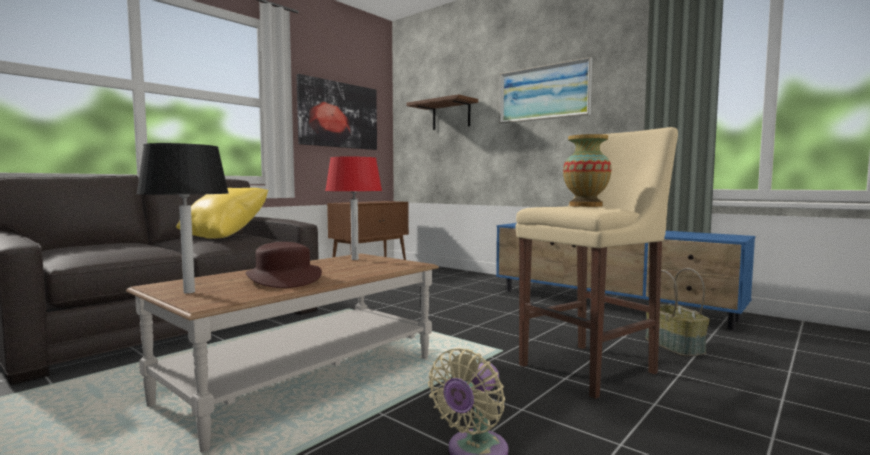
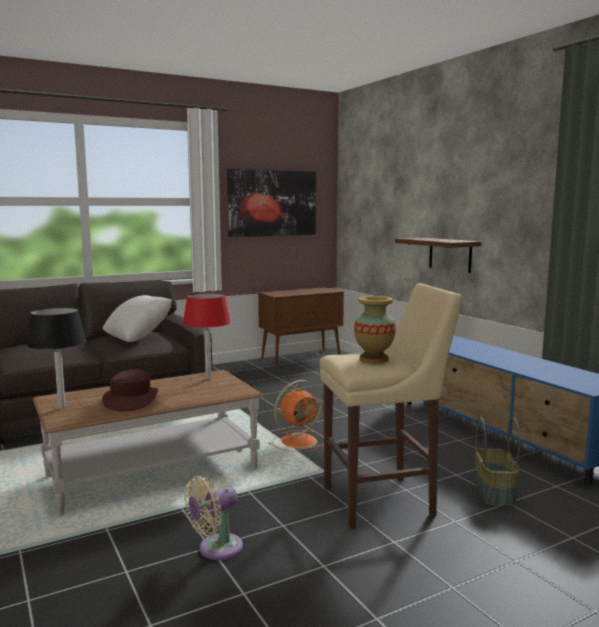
camera: 20 degrees right, 5 degrees up
(224, 236) = (138, 338): yellow pillow -> white pillow
(444, 328) = (300, 441): none -> orange fan
(451, 115) = (386, 203): brown shelf -> brown shelf (450, 254)
(543, 93) = (467, 190): picture -> none

